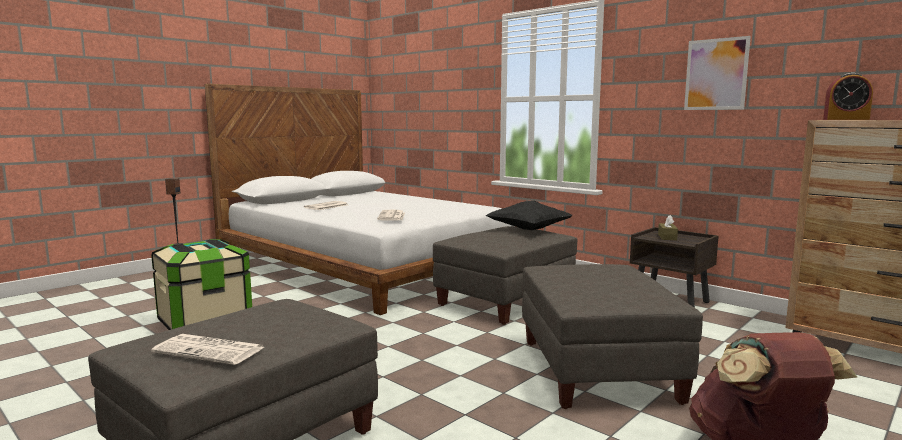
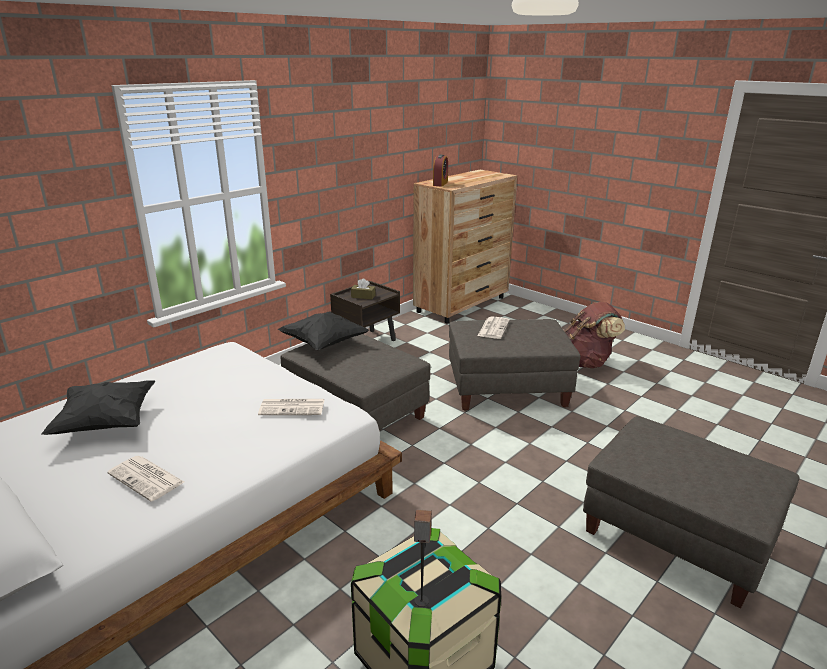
camera: 90 degrees left, 15 degrees up
(211, 350) = (731, 470): newspaper -> newspaper (493, 328)
(387, 200) = (106, 423): none -> black pillow
(716, 74) = (354, 156): picture -> none

